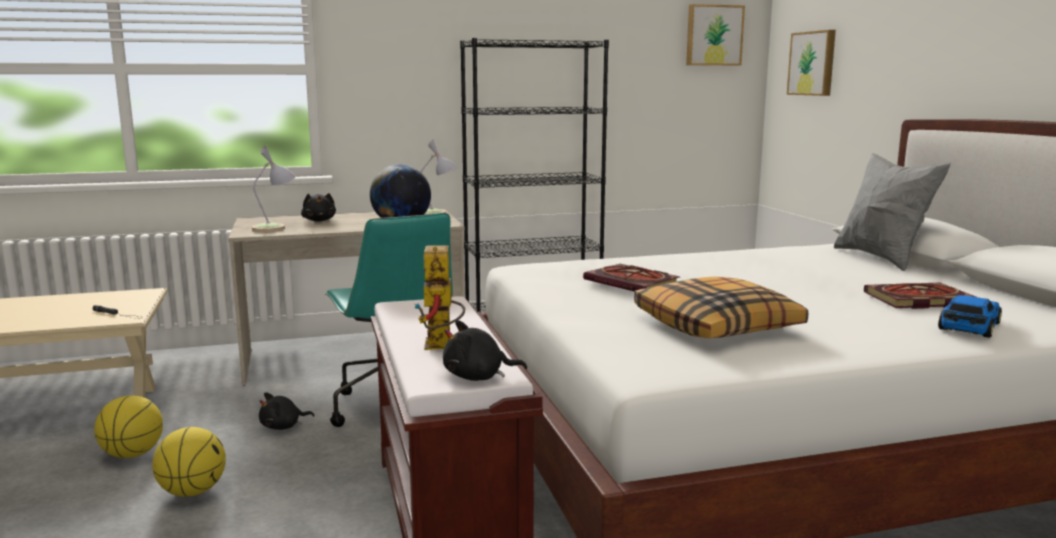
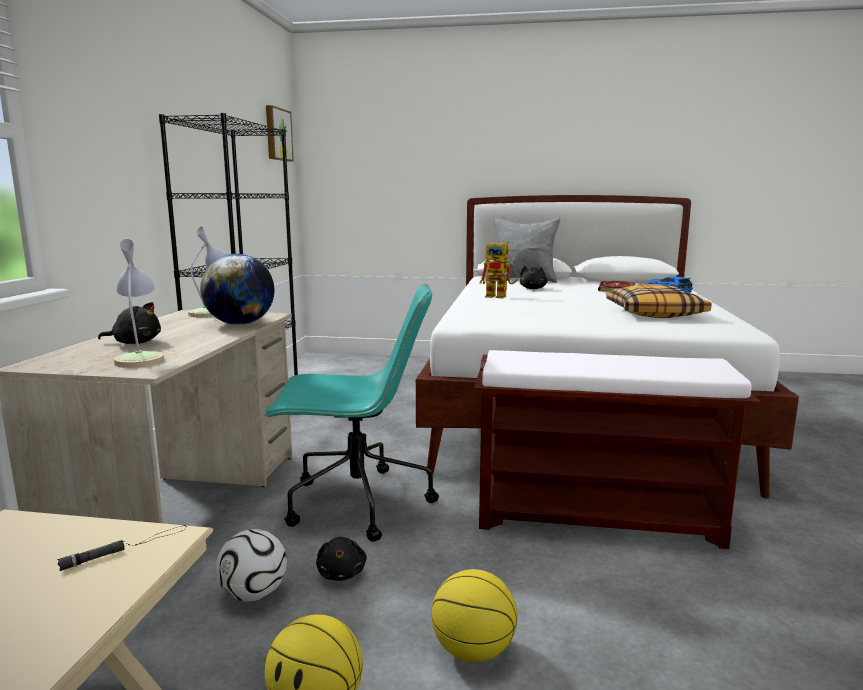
camera: 65 degrees left, 0 degrees up
(247, 408) = (253, 594): none -> football
(441, 347) = (636, 366): toy robot -> toy robot (501, 296)
(478, 377) = (710, 365): black plush toy -> black plush toy (533, 288)
(634, 283) = (553, 309): book -> none
(813, 63) = (357, 161): picture -> none

